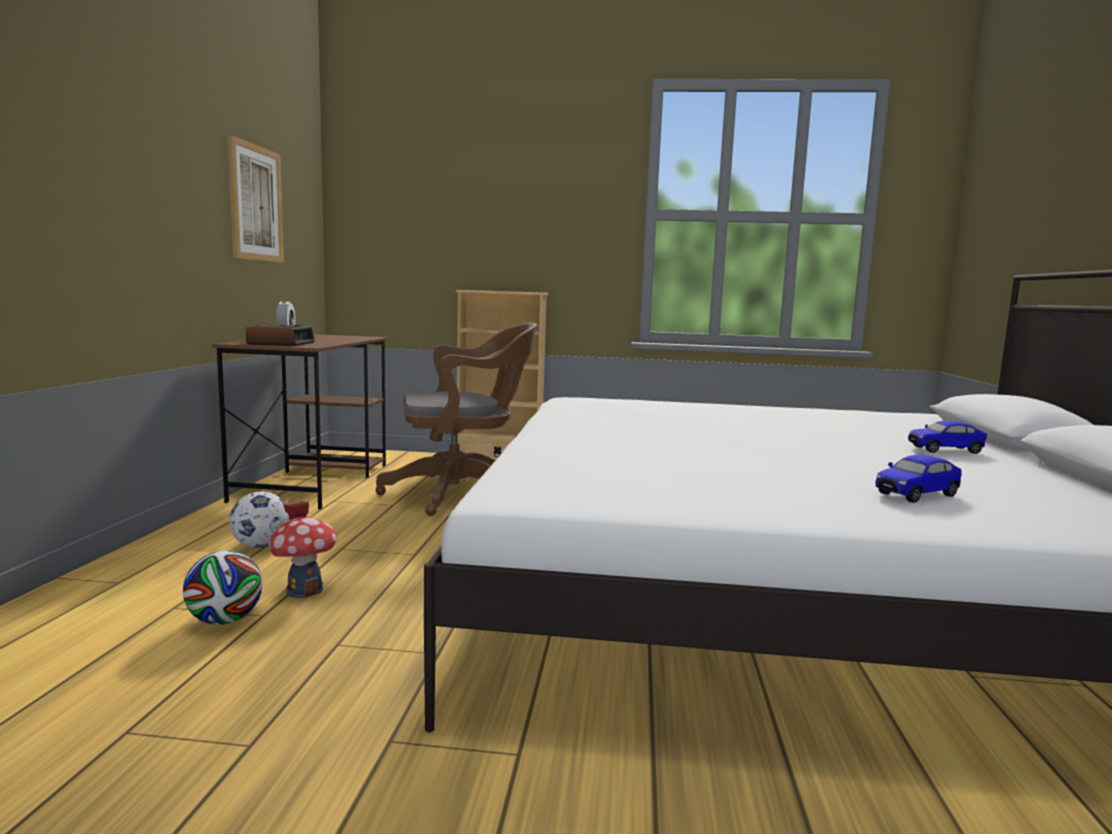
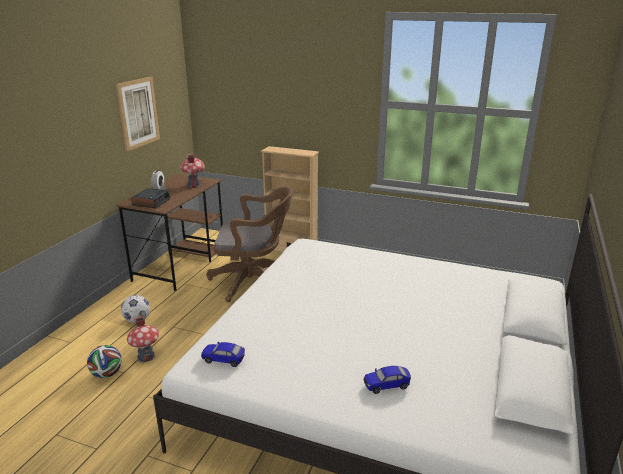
camera: 15 degrees right, 15 degrees up
(345, 338) = (194, 185): none -> toy house
(945, 450) = (465, 333): toy car -> toy car (223, 360)

